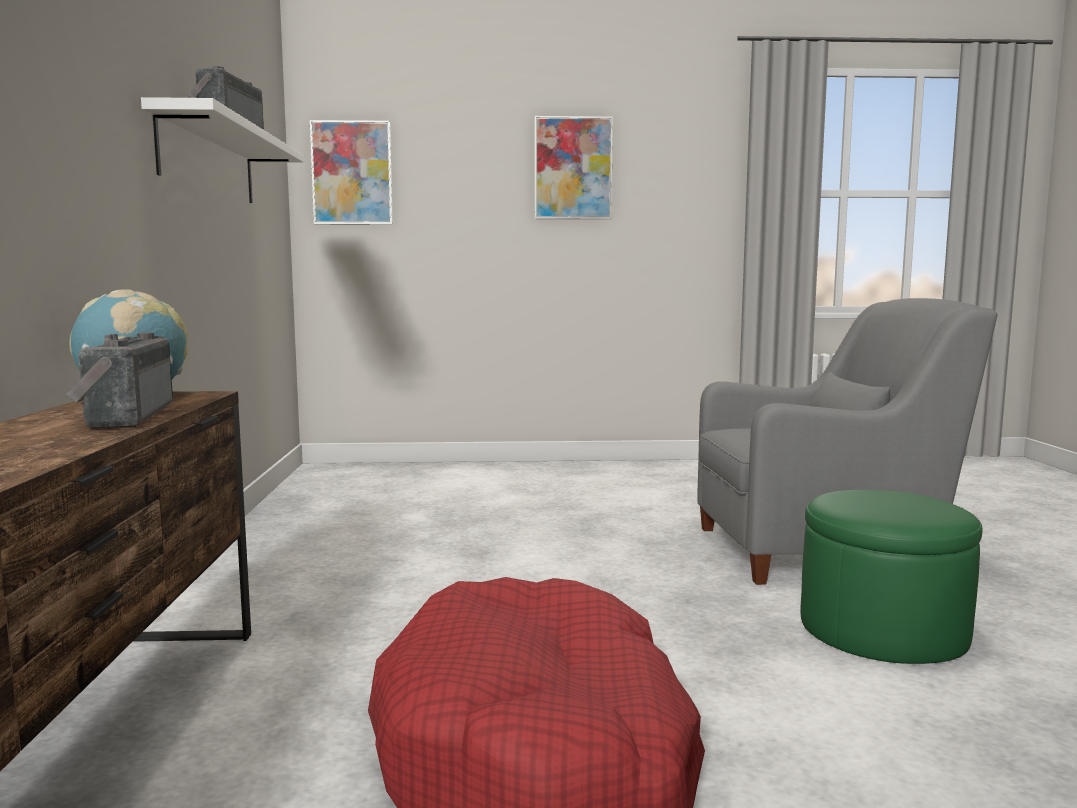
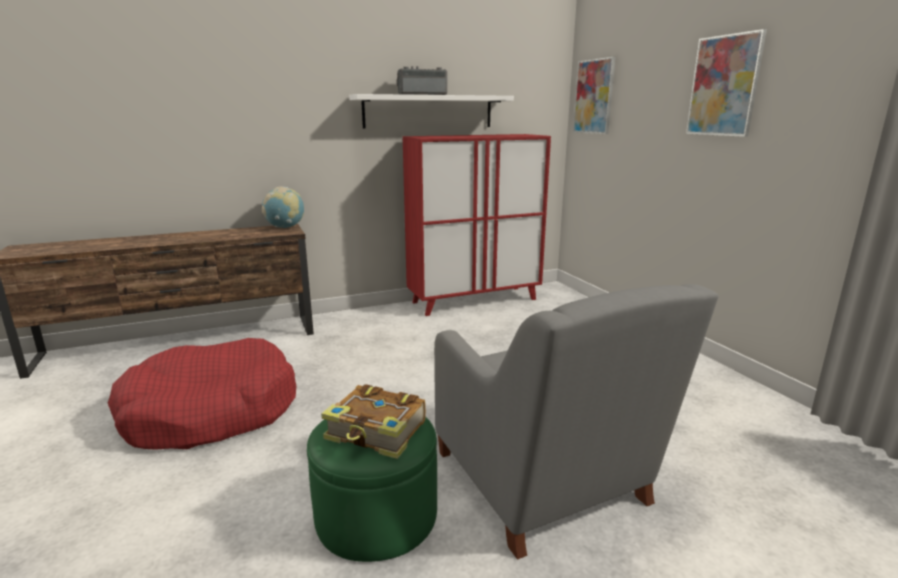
camera: 70 degrees right, 10 degrees up
(123, 416) = (234, 235): radio -> none
(299, 508) = (474, 301): none -> red cabinet
(900, 501) = (377, 432): none -> book

